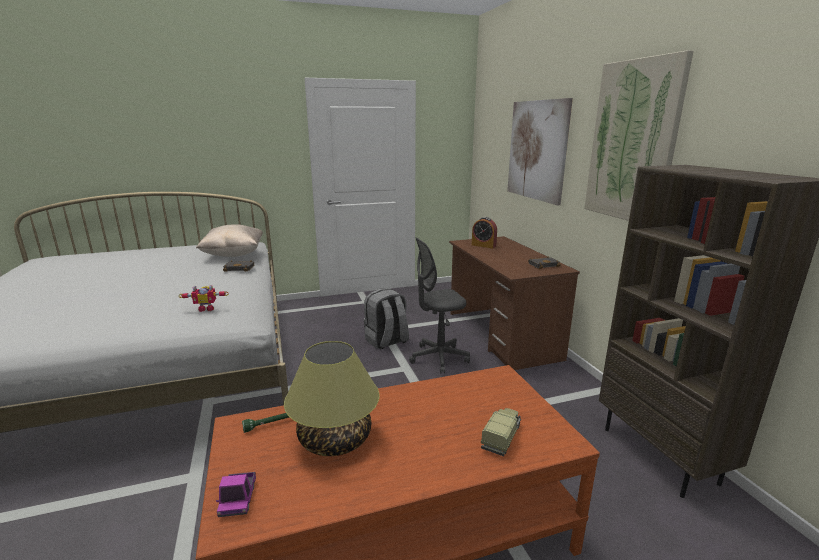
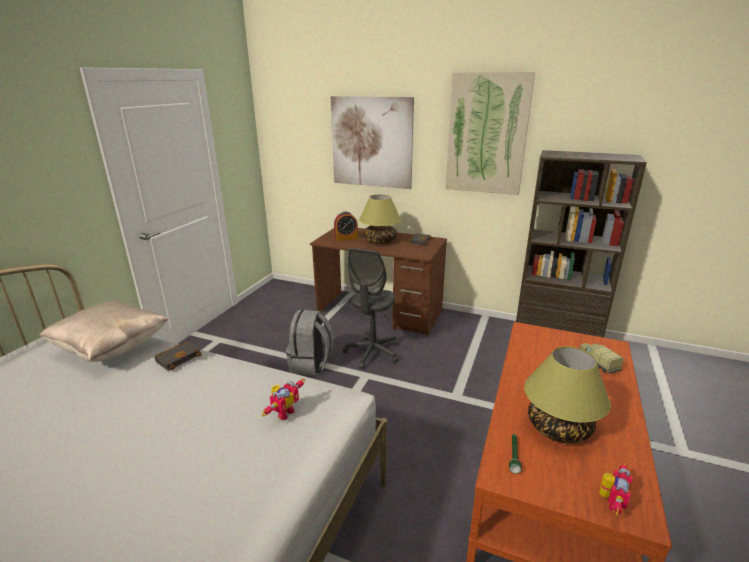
camera: 50 degrees left, 5 degrees up
(238, 499) = (610, 503): toy truck -> toy robot
(507, 254) = (380, 241): none -> table lamp

